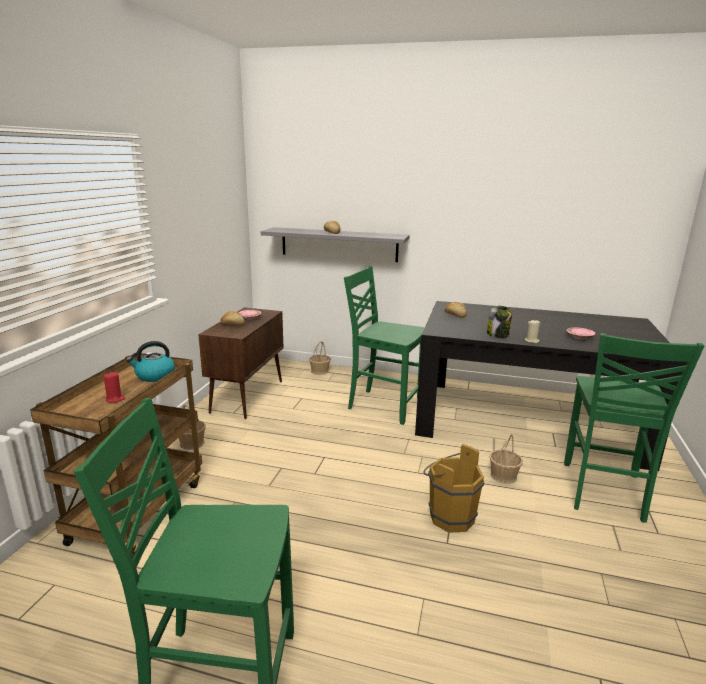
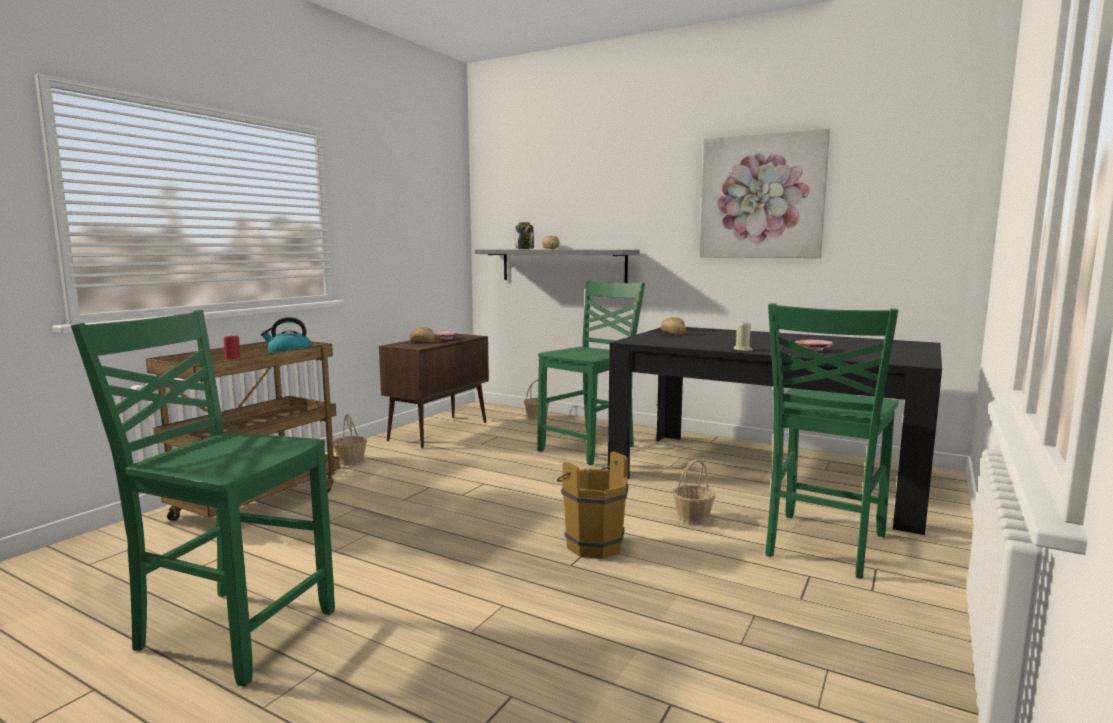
camera: 15 degrees right, 10 degrees down
(383, 405) = (589, 448): green chair -> green chair turned 90 degrees clockwise
(498, 335) = (705, 345): jar -> jar (525, 249)
(516, 197) = (761, 197): none -> picture

